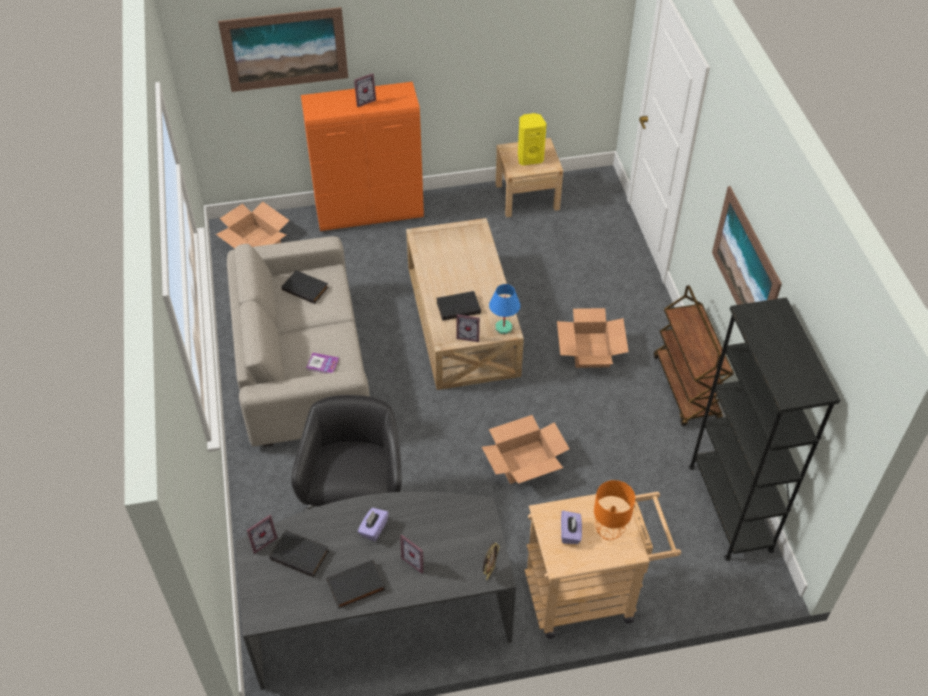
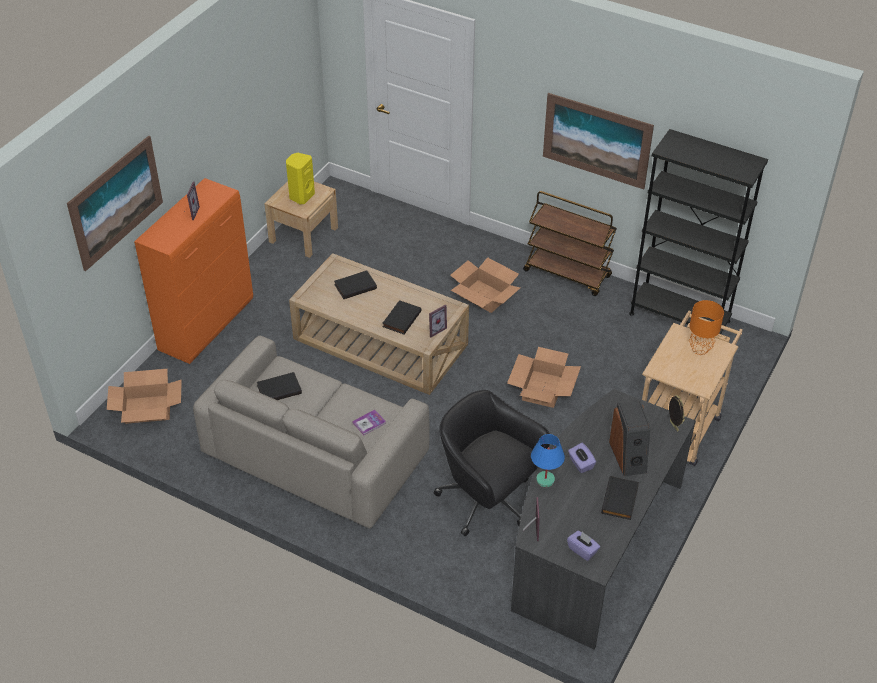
camera: 50 degrees left, 5 degrees down
(300, 554) = (564, 515): black book -> black book (355, 286)
(416, 560) = (628, 456): picture frame -> speaker
(503, 327) = (448, 308): blue table lamp -> blue table lamp (545, 480)
(570, 533) = (684, 367): purple tissue box -> purple tissue box (582, 550)

